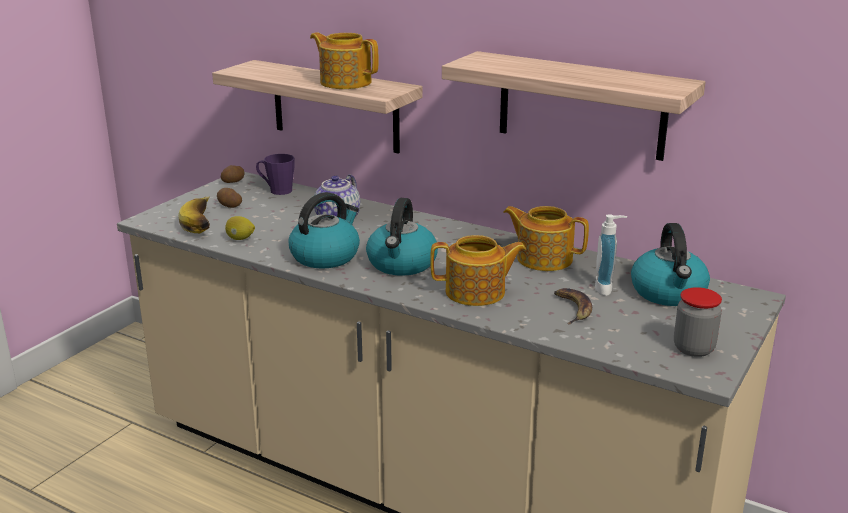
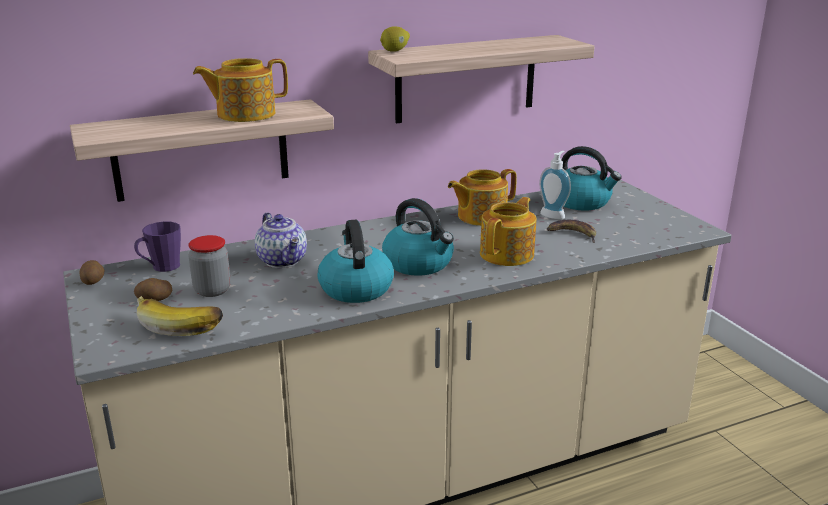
camera: 55 degrees left, 0 degrees up
(240, 239) = (250, 315): lemon -> lemon (395, 51)
(693, 349) = (664, 222): jar -> jar (212, 290)

